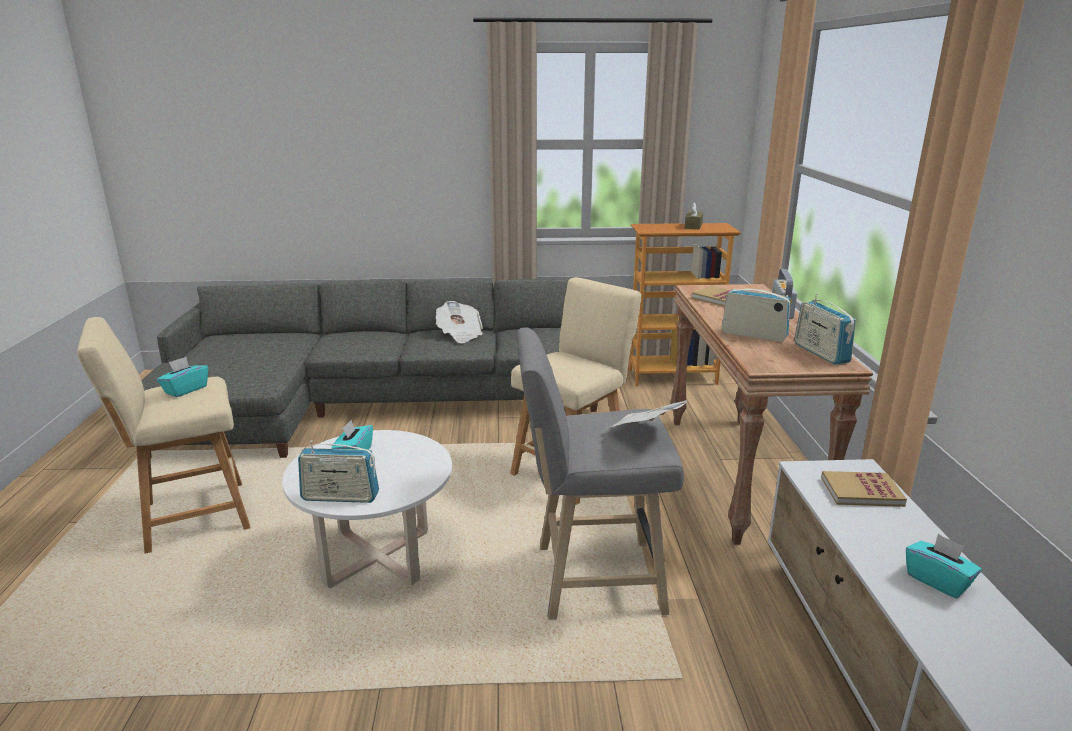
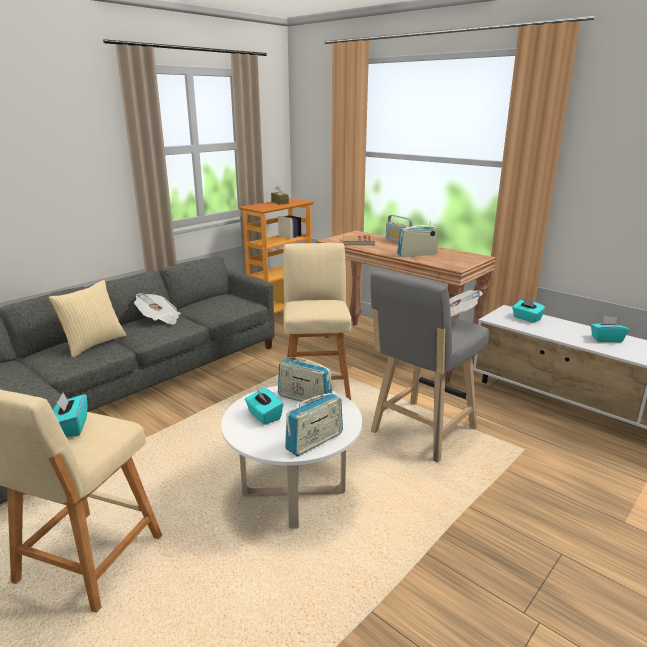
camera: 45 degrees left, 0 degrees up
(377, 339) = (93, 344): none -> pillow
(820, 353) = (461, 255): radio -> radio (305, 399)
(861, 491) = (526, 318): book -> turquoise tissue box

